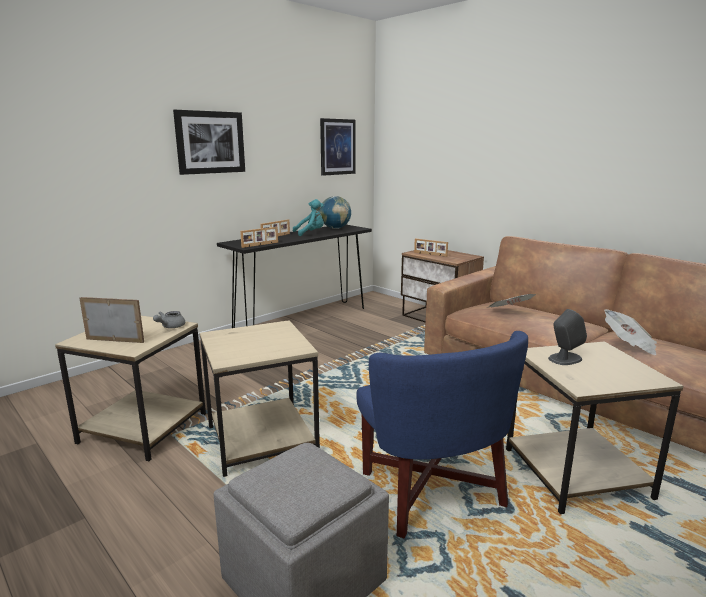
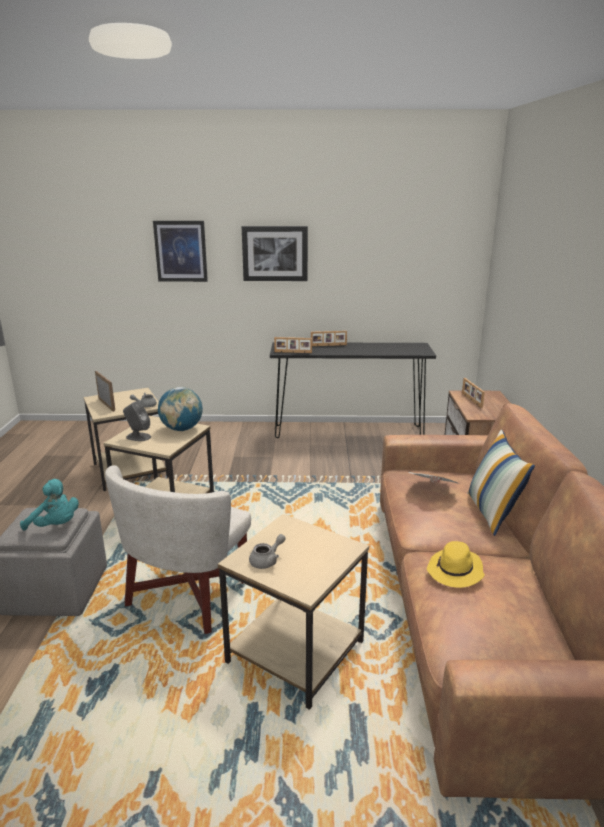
camera: 45 degrees right, 5 degrees up
(310, 233) = (364, 348): turquoise plush toy -> turquoise plush toy (55, 526)
(335, 228) = (402, 347): globe -> globe (182, 429)
(337, 147) = (430, 259): picture -> picture (181, 251)
(431, 491) = (188, 595): blue armchair -> white armchair
(556, 314) = (493, 513): none -> pillow
(564, 359) = (290, 538): grey speaker -> grey speaker (138, 437)
(593, 377) = (267, 560): none -> grey teapot
(629, 345) = (455, 572): newspaper -> yellow hat

